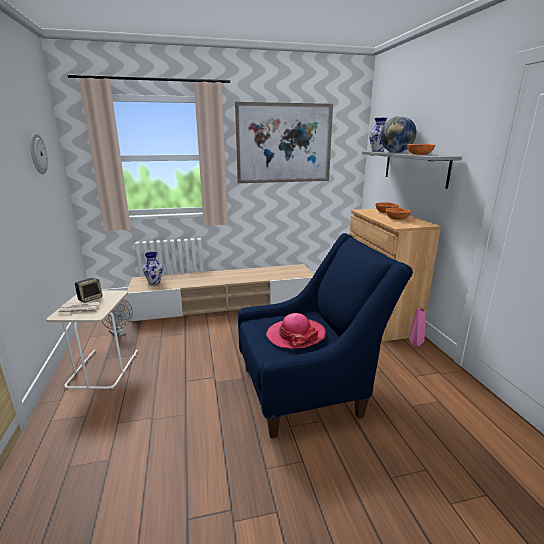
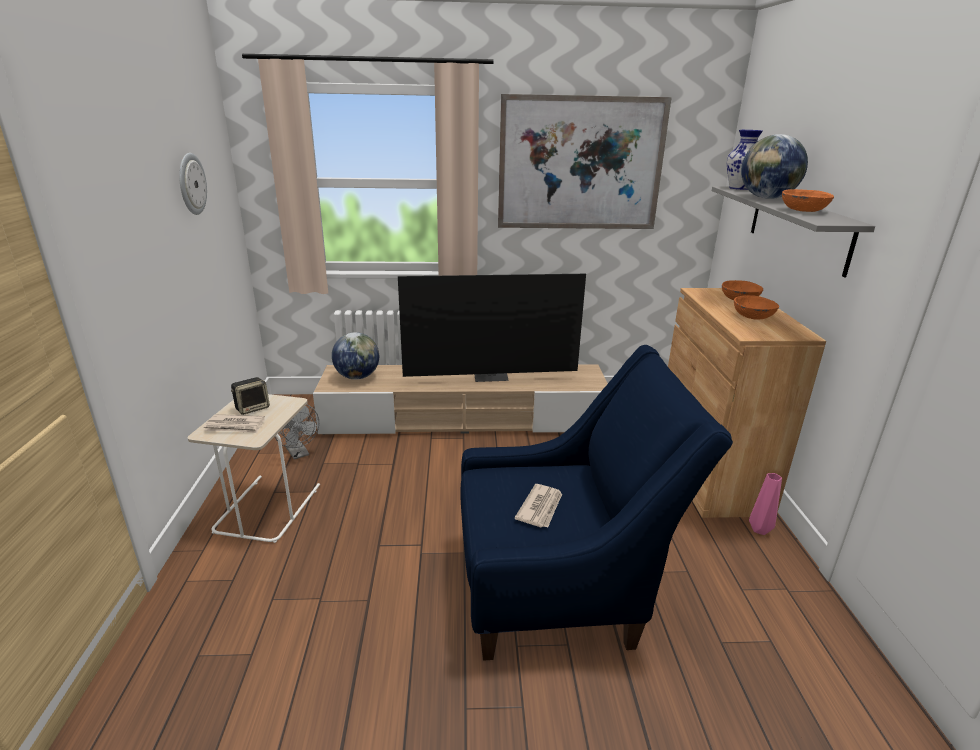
camera: 10 degrees right, 5 degrees up
(154, 282) = (357, 377): vase -> globe
(241, 275) = (491, 376): none -> television
(295, 335) = (540, 508): hat -> newspaper

